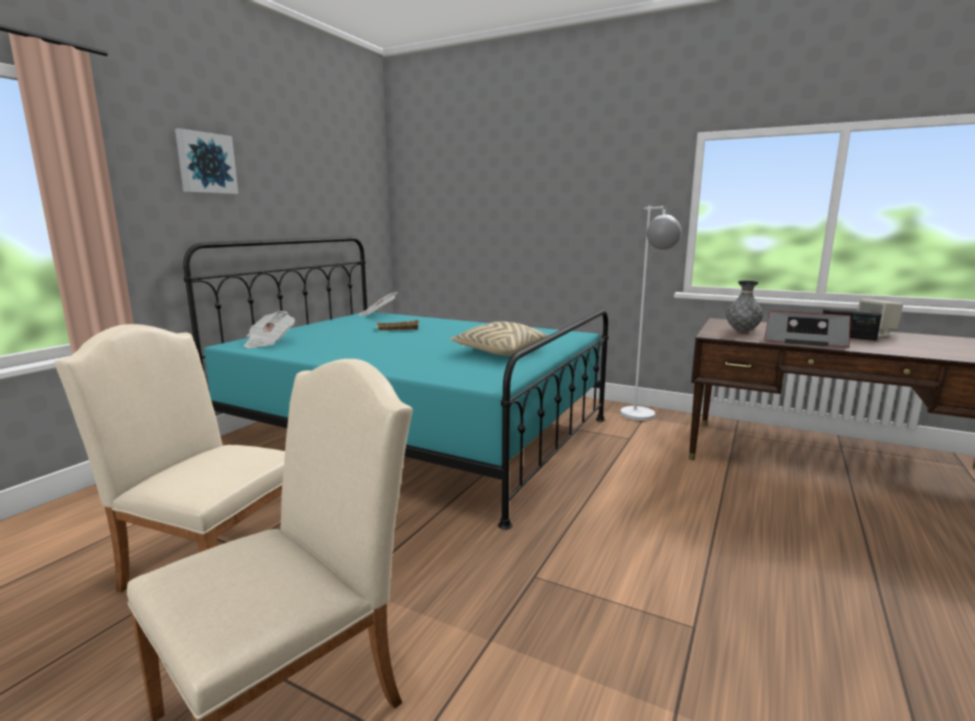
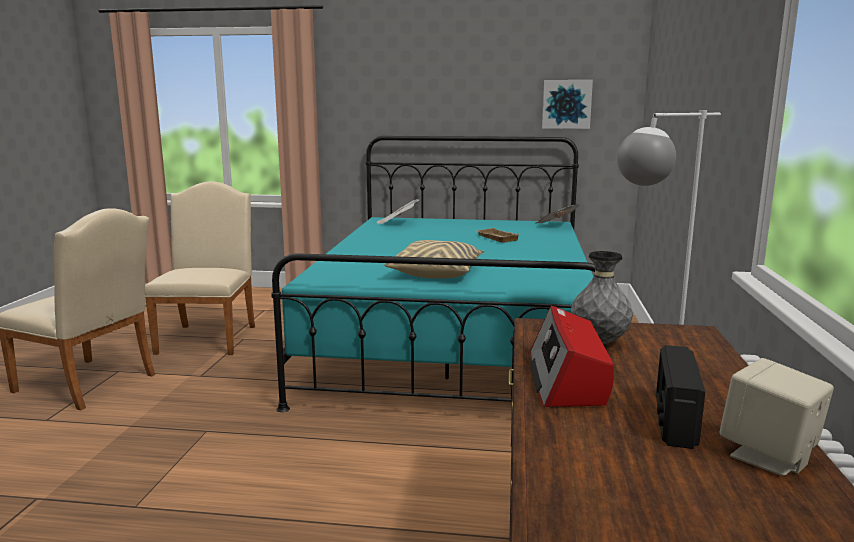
camera: 70 degrees right, 0 degrees up
(206, 163) = (400, 72): picture -> picture (566, 104)

